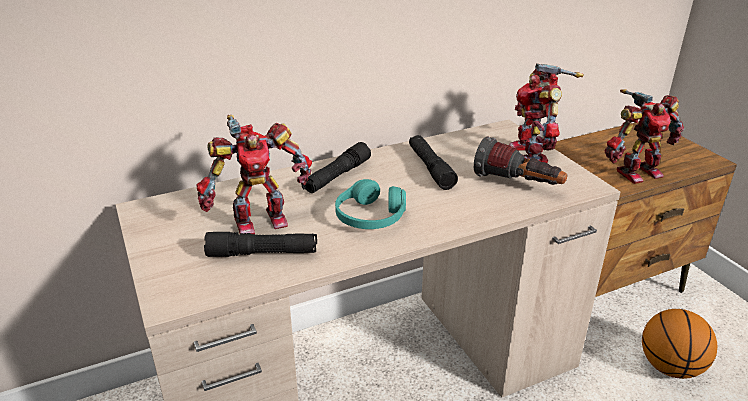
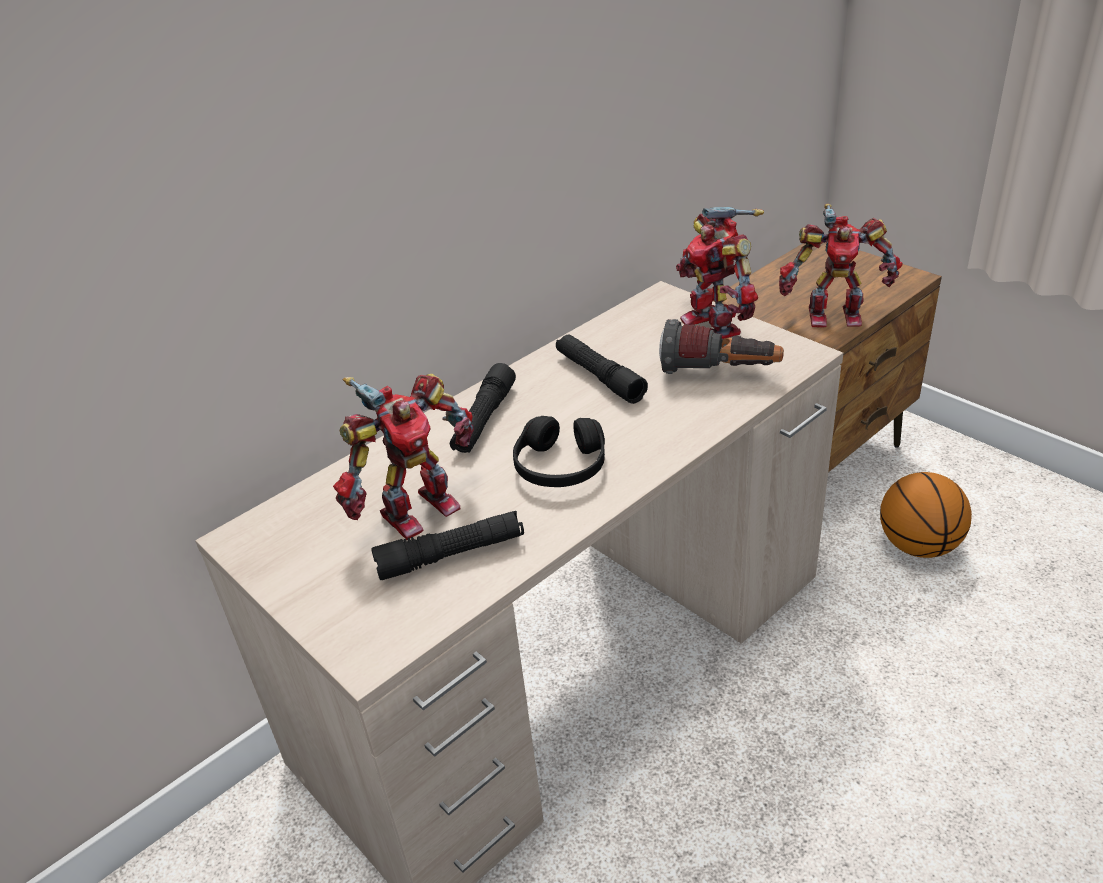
camera: 15 degrees left, 5 degrees up
(370, 216) = (560, 466): turquoise headphones -> black headphones
(636, 172) = (833, 315): toy robot -> toy robot turned 45 degrees clockwise

